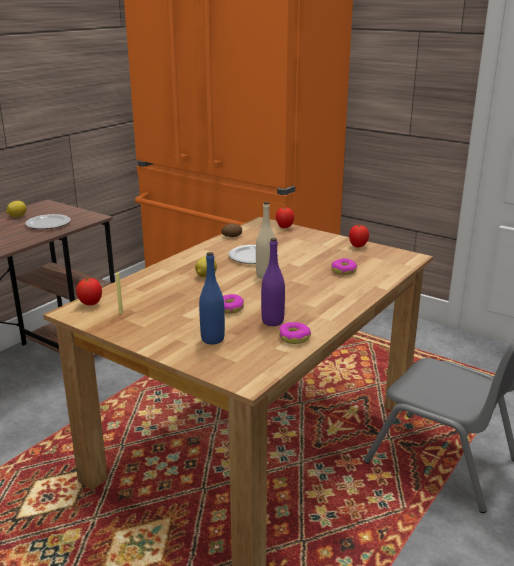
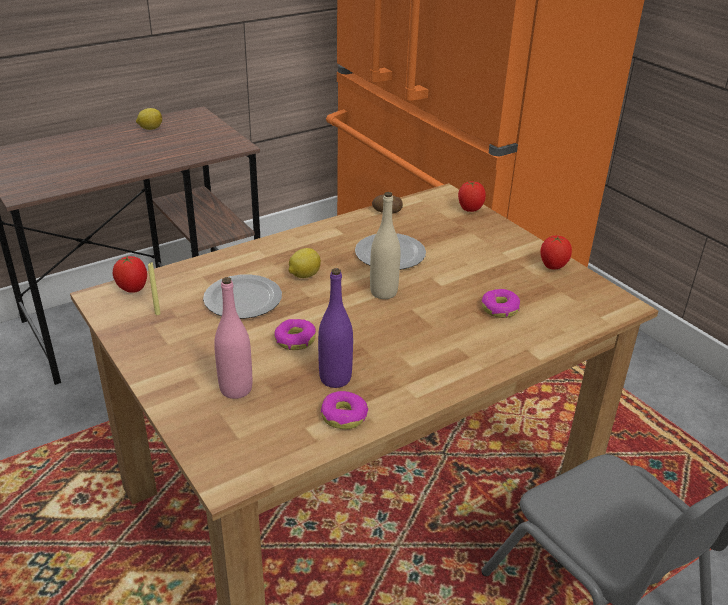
camera: 20 degrees right, 10 degrees up
(49, 223) = (177, 146): plate -> plate (244, 299)
(212, 339) = (236, 389): blue bottle -> pink bottle

